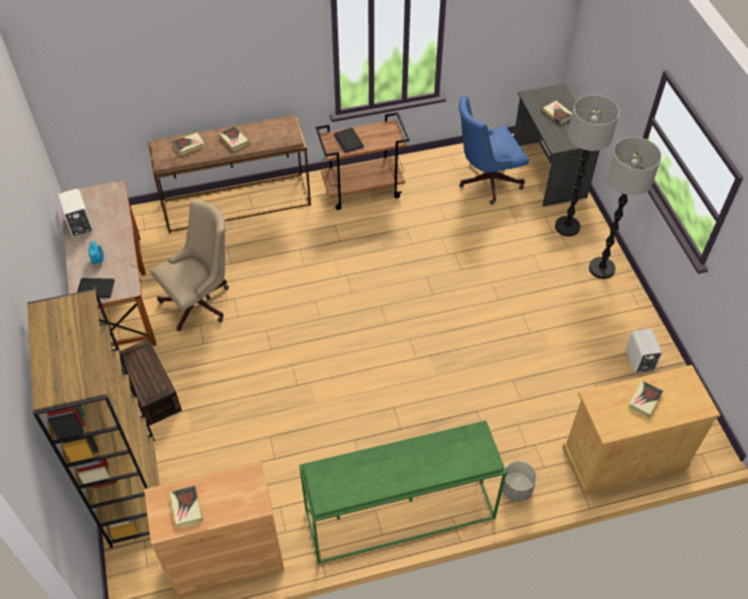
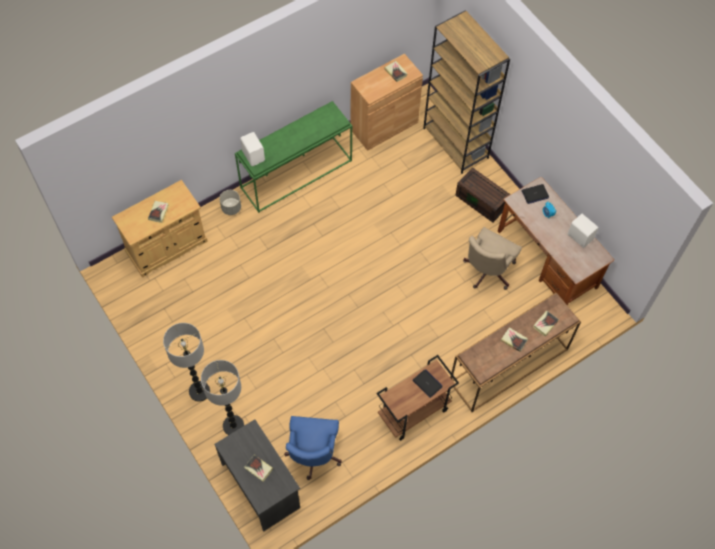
camera: 160 degrees right, 10 degrees up
(486, 181) = (313, 455): blue office chair -> blue office chair turned 135 degrees clockwise
(638, 361) = (163, 318): white speaker -> white speaker (254, 155)

